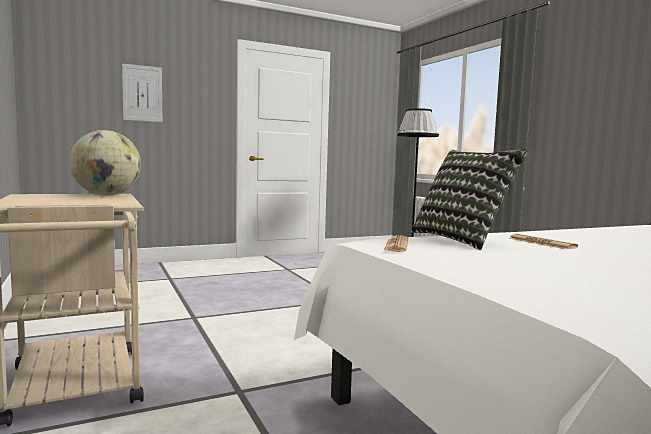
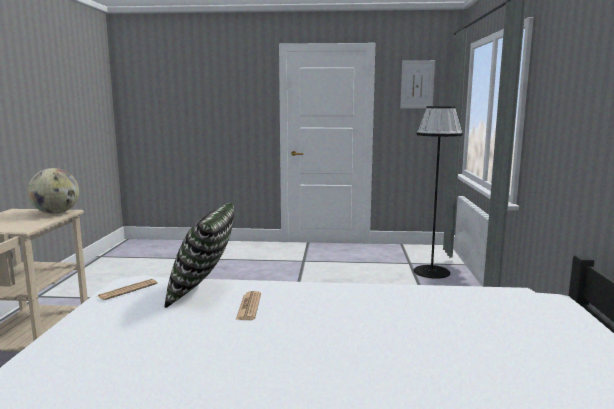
camera: 30 degrees right, 5 degrees up
(142, 93) = (199, 101): picture -> picture (417, 84)

